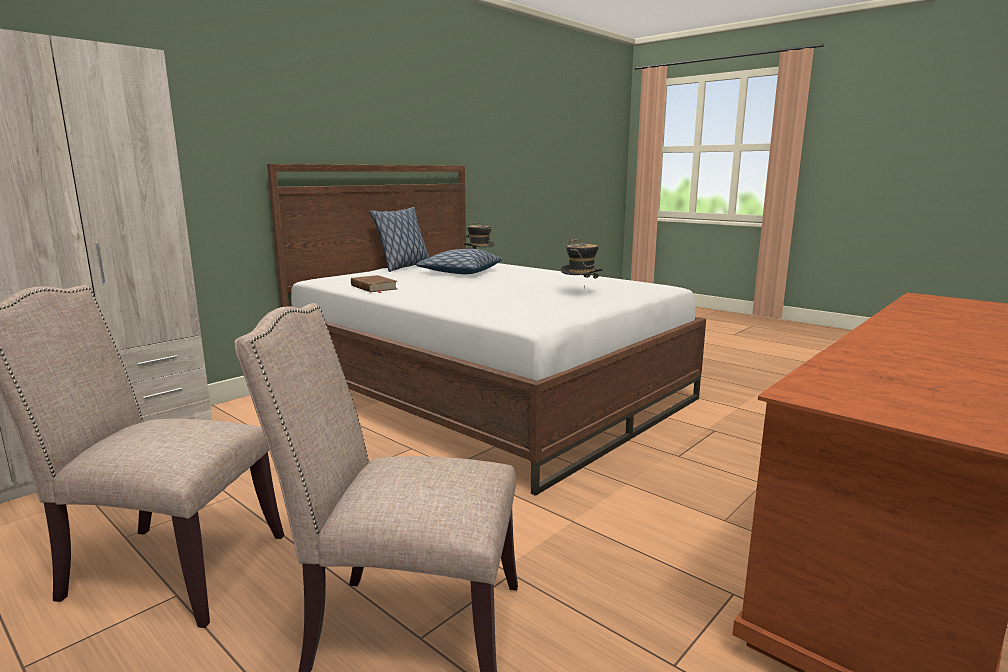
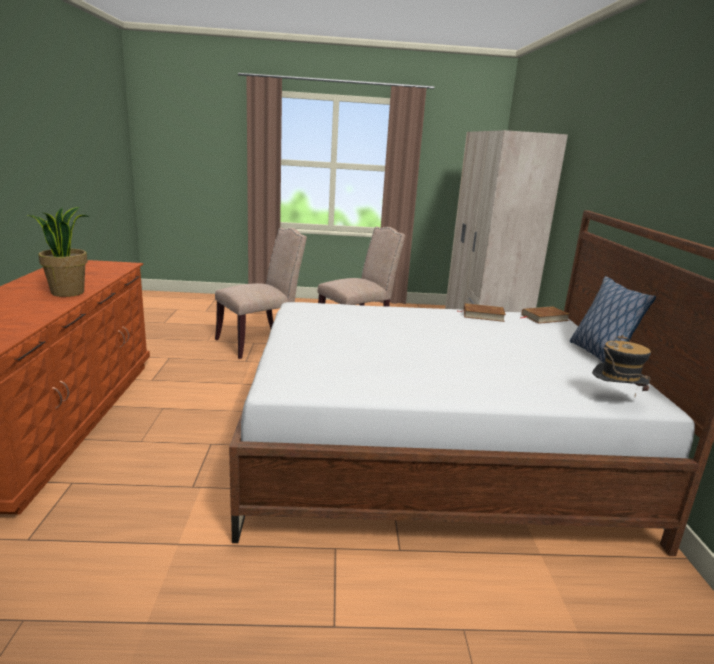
camera: 135 degrees right, 5 degrees up
(332, 279) = (544, 318): none -> brown book
(460, 272) = (524, 359): pillow -> none
(580, 293) = (333, 345): hat -> none
(895, 340) = (68, 292): none -> potted plant

